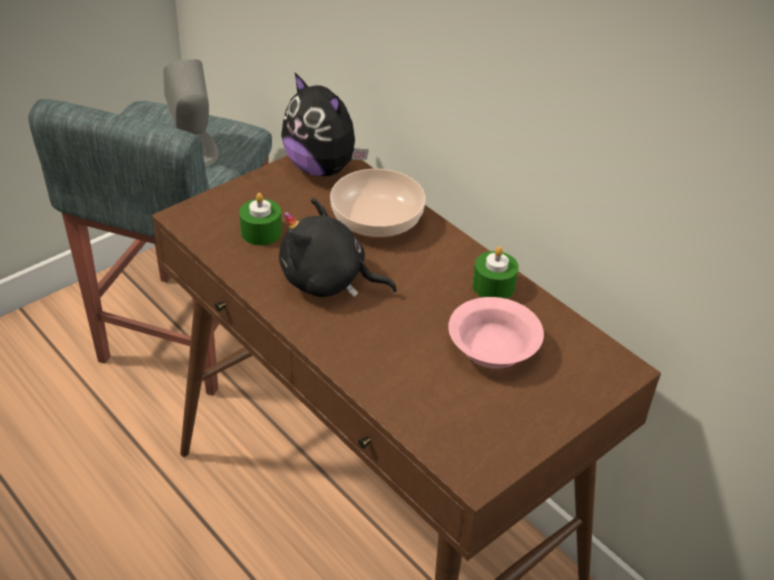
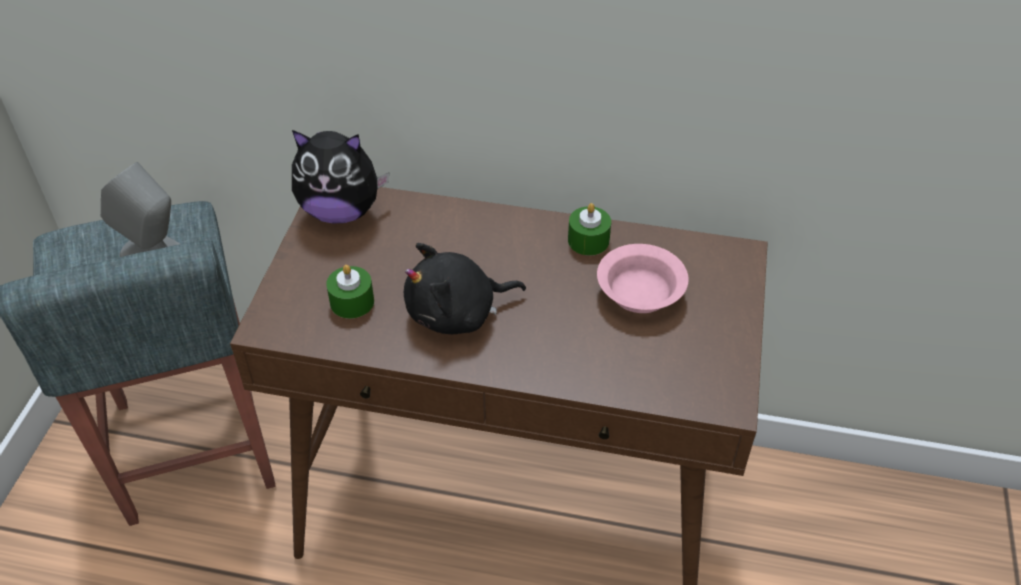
camera: 35 degrees left, 5 degrees up
(375, 220) = (438, 235): bowl -> none

